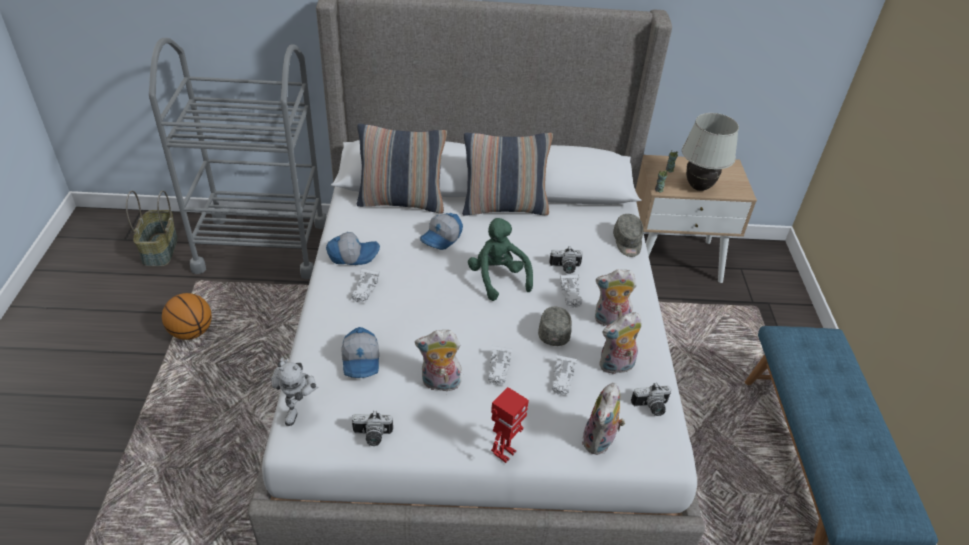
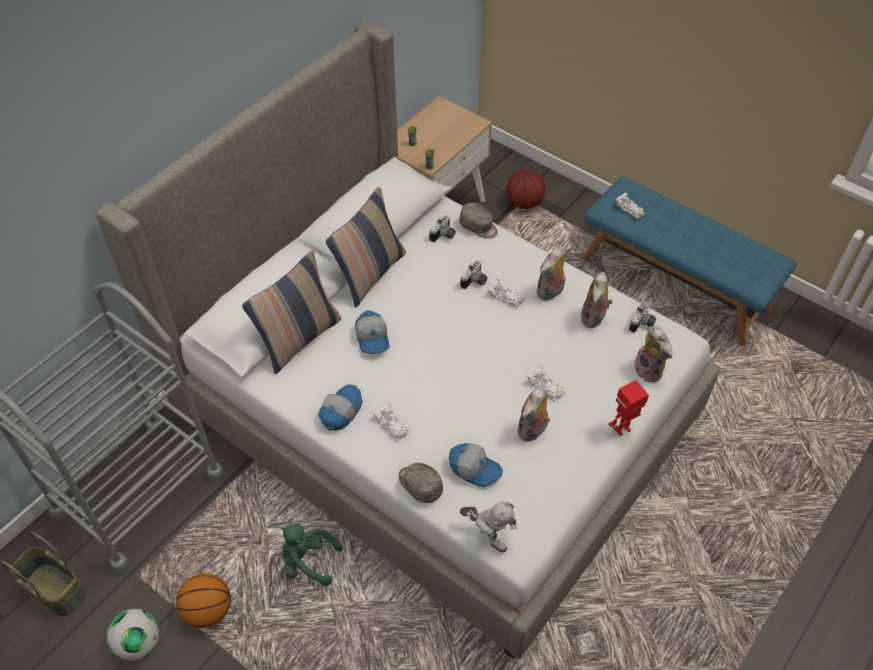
camera: 50 degrees left, 10 degrees up
(143, 311) = (139, 643): none -> football
(372, 436) = (553, 501): camera -> camera (444, 236)
(498, 278) = (451, 330): green plush toy -> green plush toy (308, 561)
(504, 453) = (622, 430): toy robot -> toy robot turned 105 degrees counterclockwise
(554, 330) = (533, 331): grey cap -> grey cap (419, 485)
(562, 379) = (583, 356): white toy car -> white toy car (630, 209)
(698, 187) = (448, 142): white table lamp -> none
(753, 308) = (524, 203): none -> basketball

